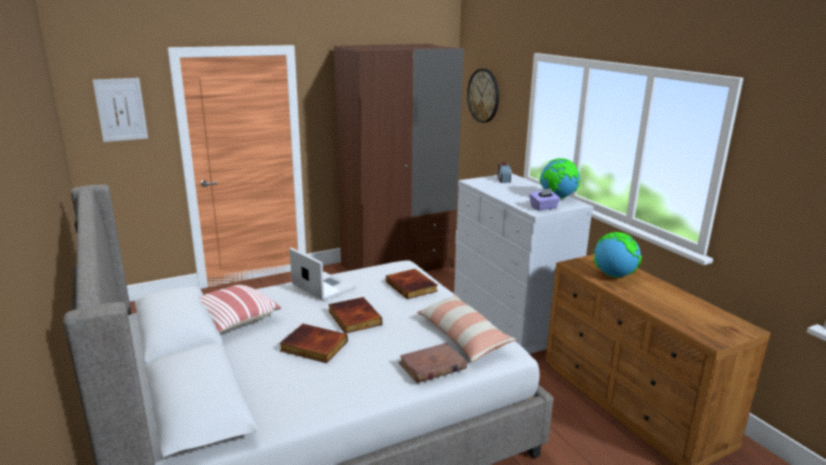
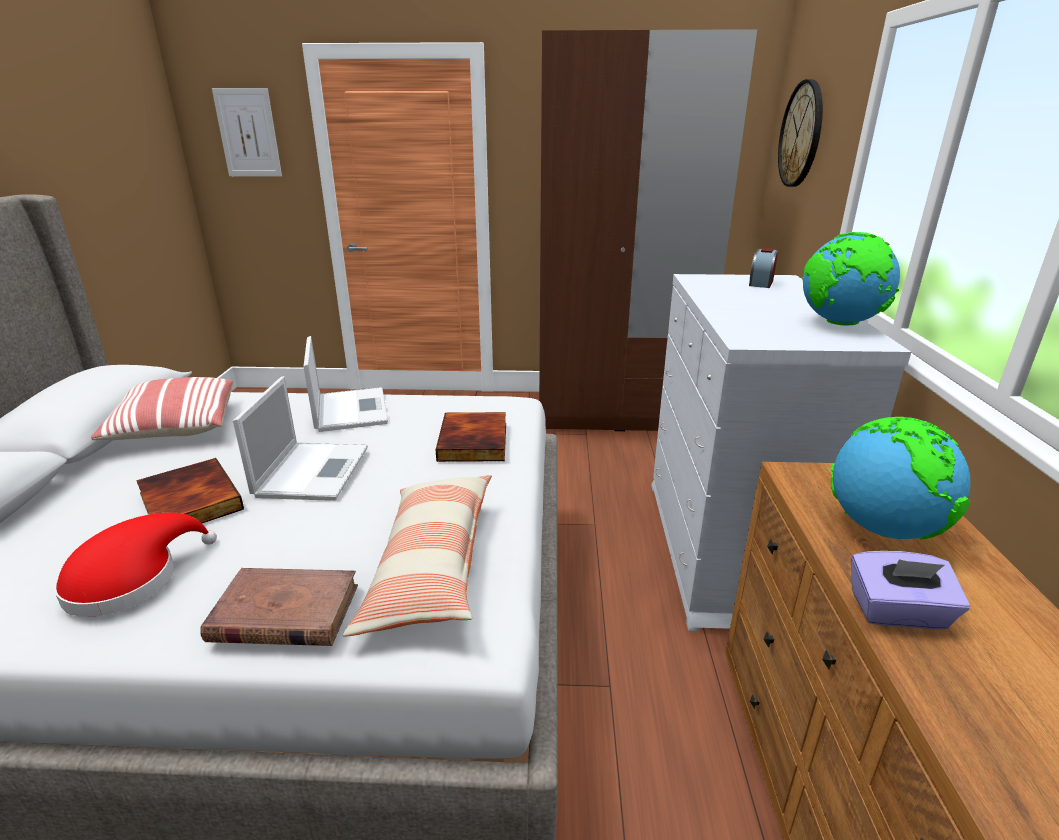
camera: 30 degrees right, 5 degrees up
(343, 379) = (131, 579): none -> red hat
(353, 318) = (313, 470): book -> laptop
(543, 207) = (777, 336): purple tissue box -> purple tissue box (898, 613)

